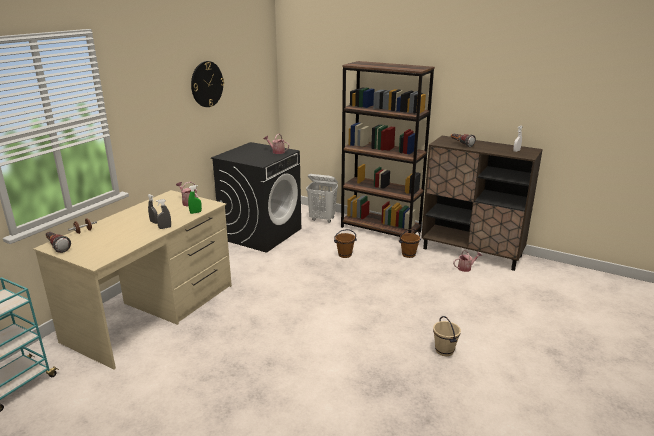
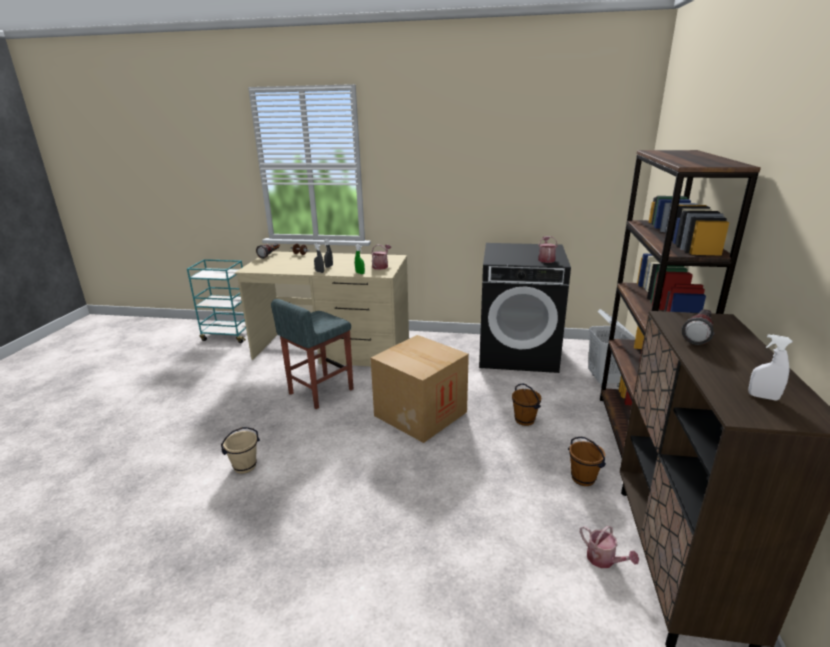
camera: 70 degrees right, 0 degrees up
(206, 84) = (498, 158): wall clock -> none
(232, 330) = (320, 391): none -> grey stool
(308, 289) = (420, 414): none -> cardboard box
(444, 350) = (331, 565): beige bucket -> beige bucket (245, 467)

